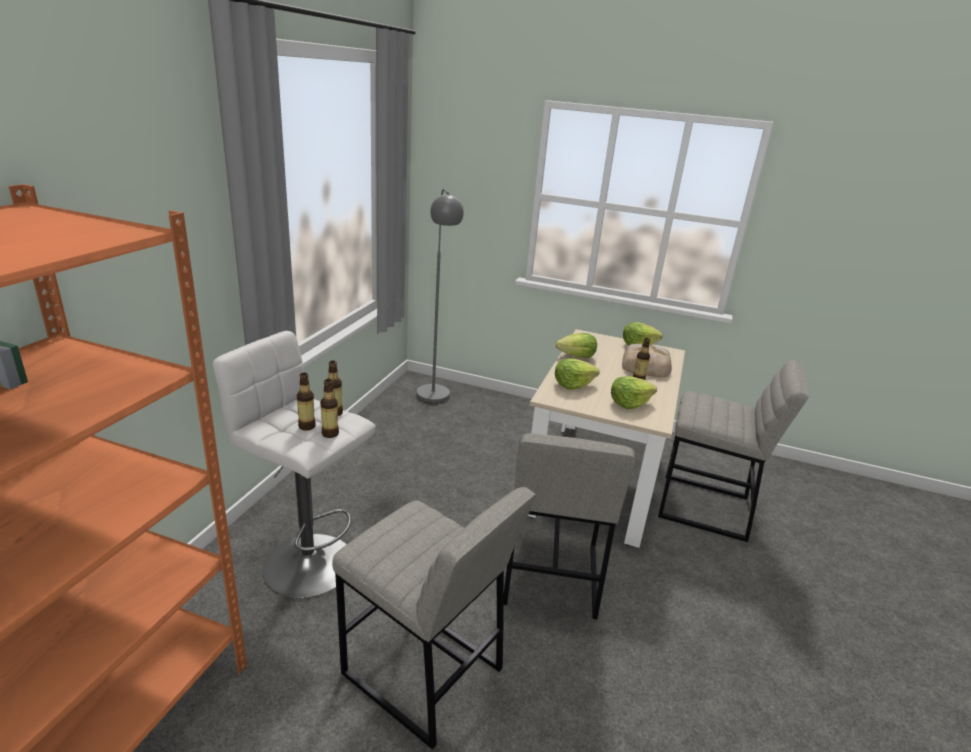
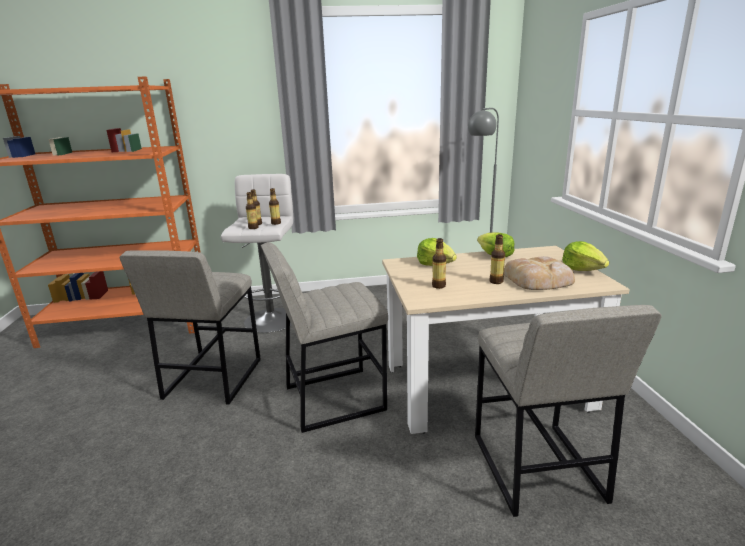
camera: 65 degrees right, 5 degrees down
(629, 403) = (438, 286): lettuce -> bottle

